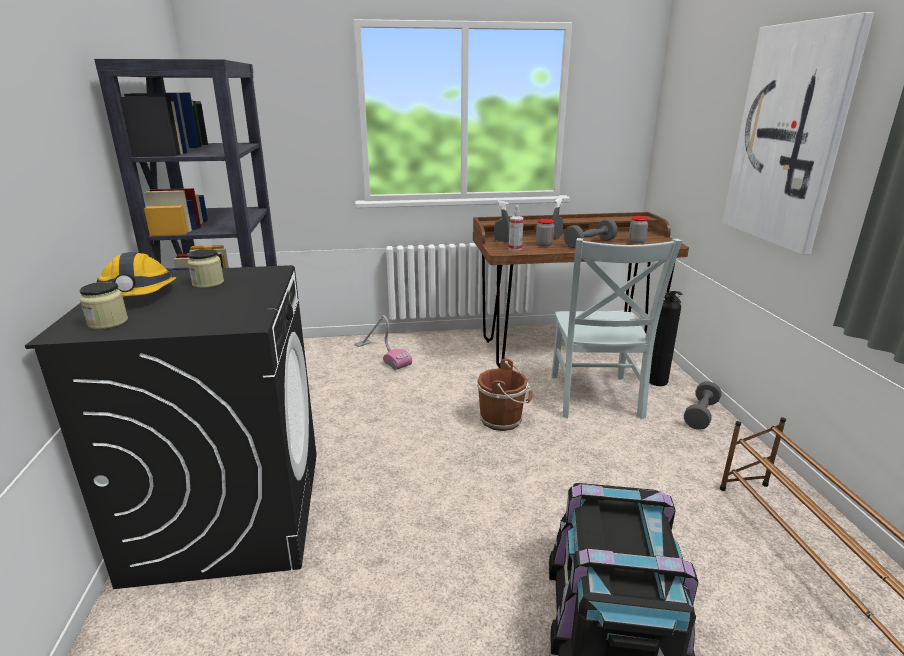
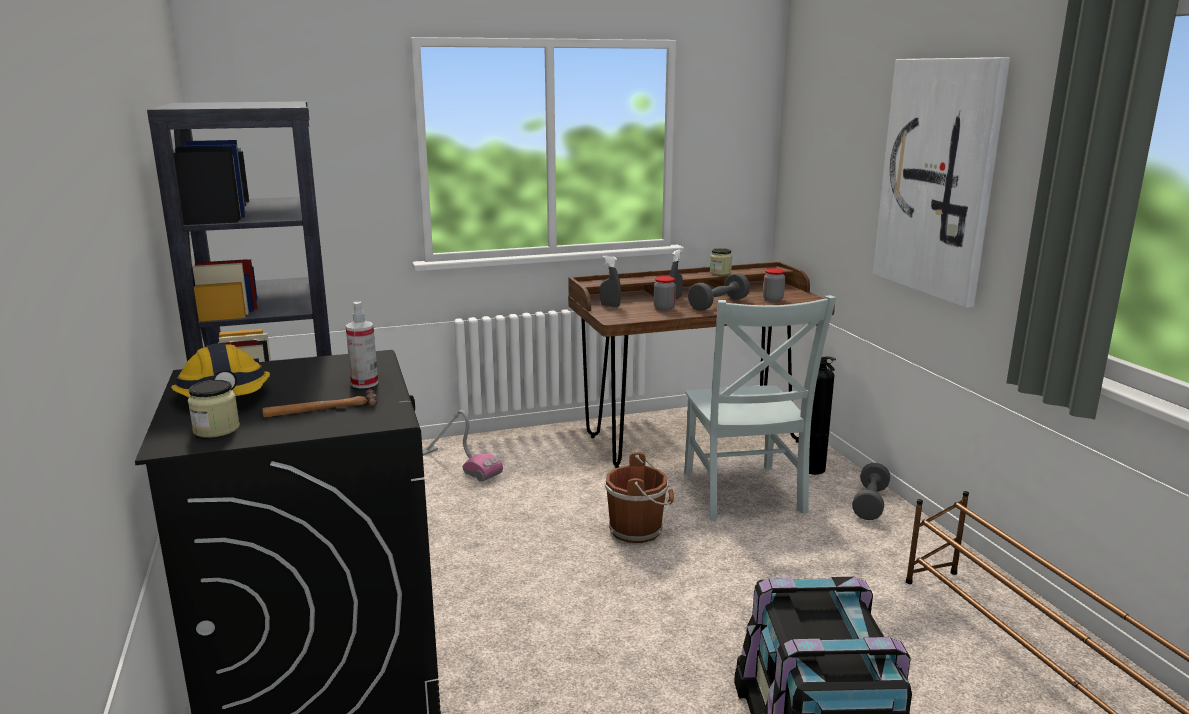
camera: 10 degrees left, 5 degrees down
(200, 311) = (321, 409): none -> hammer
(208, 283) = (302, 377): jar -> jar (720, 272)
(515, 248) = (630, 315): spray bottle -> spray bottle (364, 383)

